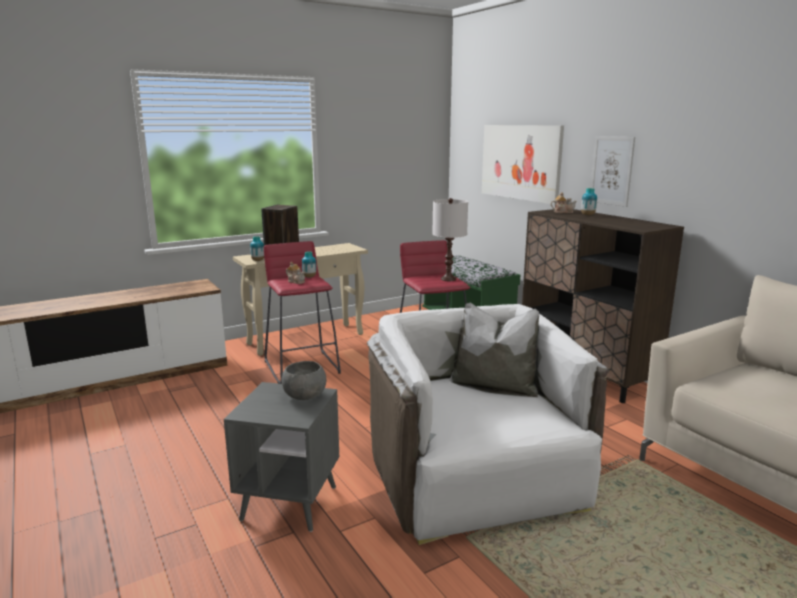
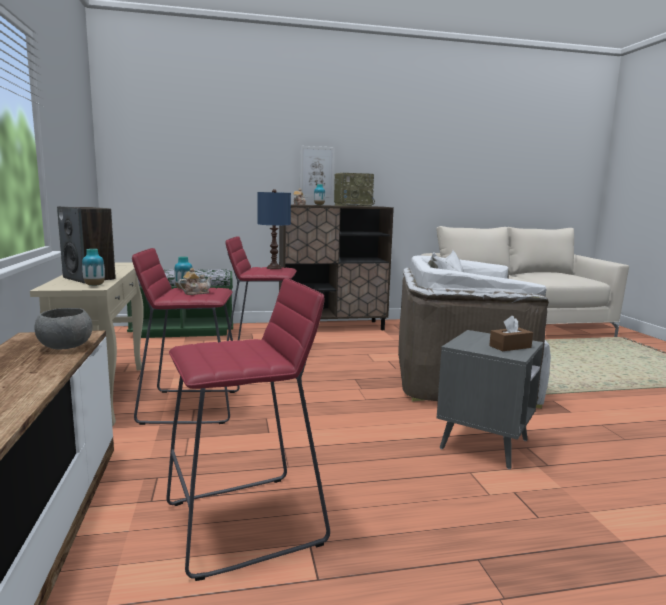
camera: 70 degrees left, 5 degrees down
(146, 422) = (246, 523): none -> red stool
(275, 411) = (510, 346): none -> brown tissue box
(305, 395) = (480, 337): grey bowl -> grey bowl (65, 346)
(448, 279) = (274, 268): white table lamp -> blue table lamp
(520, 162) = (216, 168): picture -> none
(625, 221) = (353, 205): none -> radio

